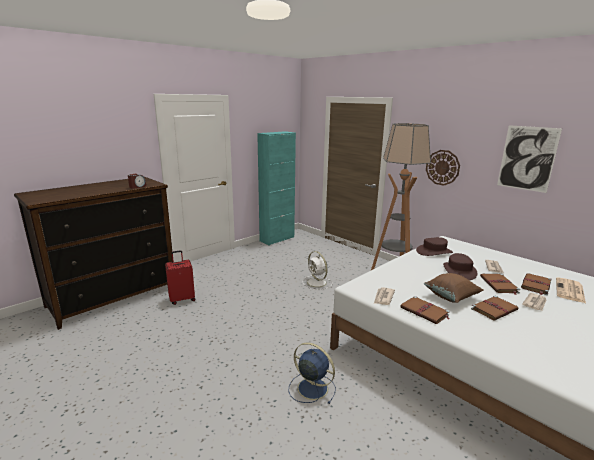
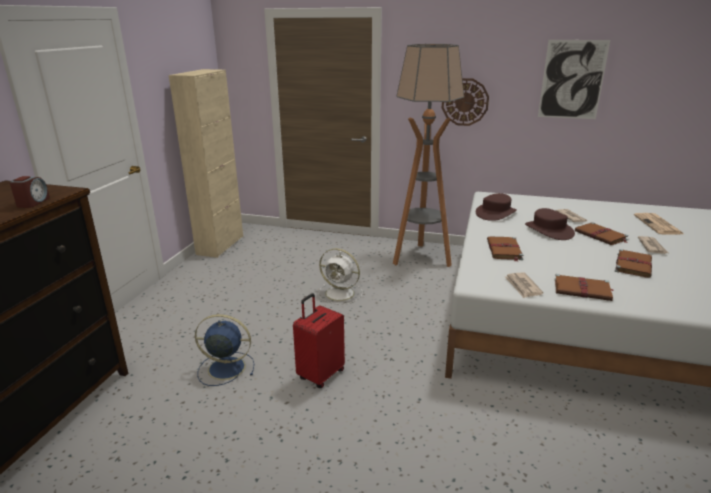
camera: 30 degrees left, 5 degrees up
(182, 299) = (159, 387): red suitcase -> red suitcase (320, 374)
(277, 239) = (220, 245): turquoise cabinet -> beige cabinet
(311, 388) = (477, 440): blue fan -> blue fan (225, 368)
(451, 297) = (582, 264): brown pillow -> none
(536, 285) = (628, 227): brown book -> brown book (504, 250)

